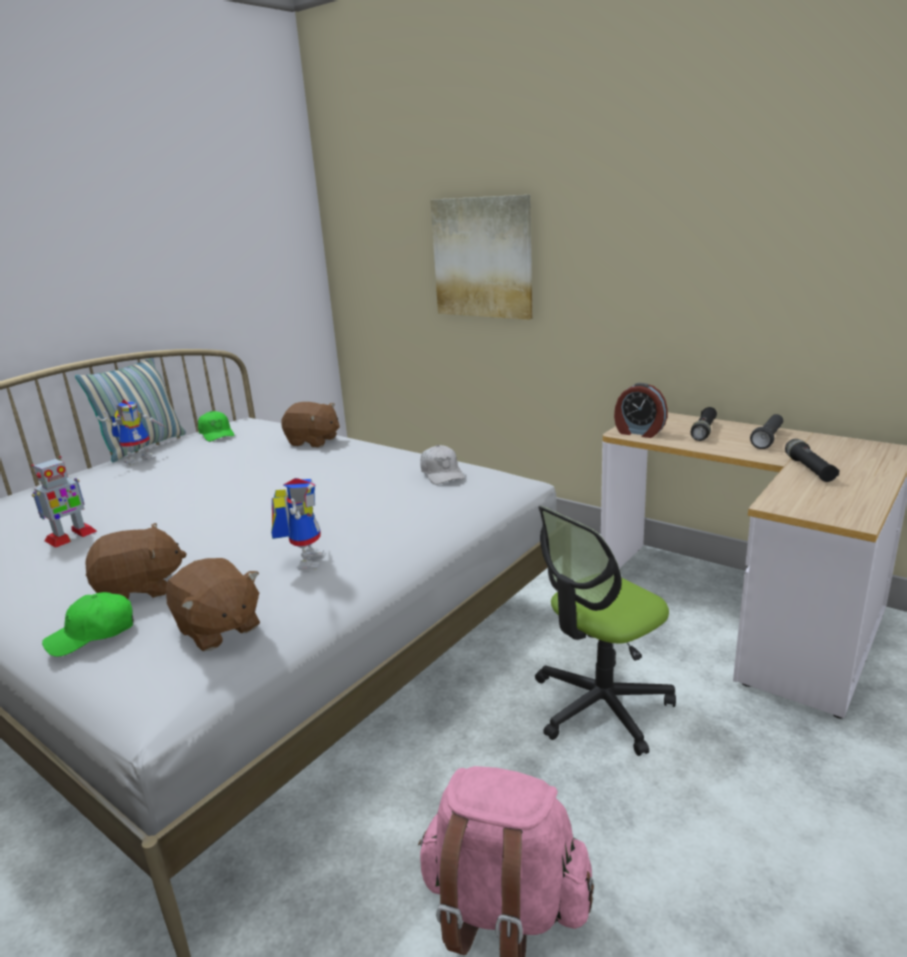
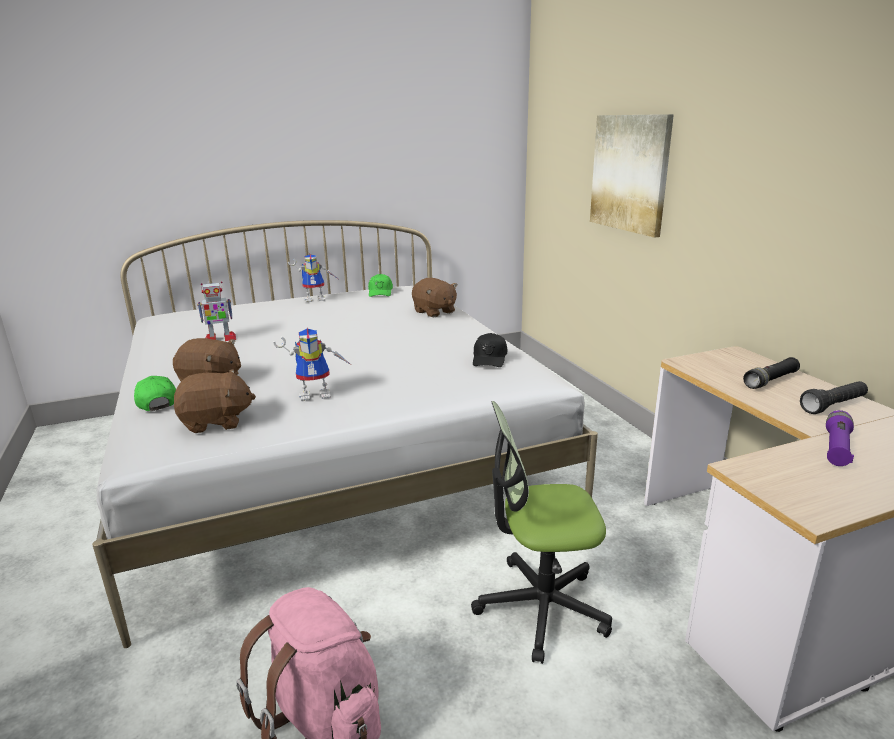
camera: 30 degrees right, 0 degrees up
(92, 634) = (156, 401): green cap -> green cap turned 60 degrees clockwise
(144, 446) = (331, 291): pillow -> none
(218, 629) = (216, 422): brown plush toy -> brown plush toy turned 90 degrees counterclockwise
(305, 560) = (317, 394): toy robot -> toy robot turned 45 degrees clockwise
(442, 474) = (489, 359): white cap -> black cap
(639, 432) = (700, 366): alarm clock -> none
(809, 469) = (836, 448): black flashlight -> purple flashlight

